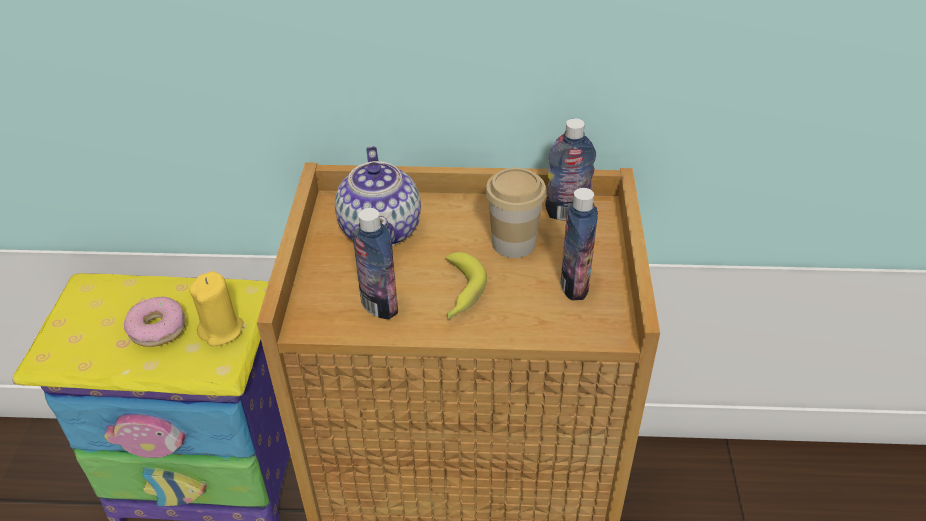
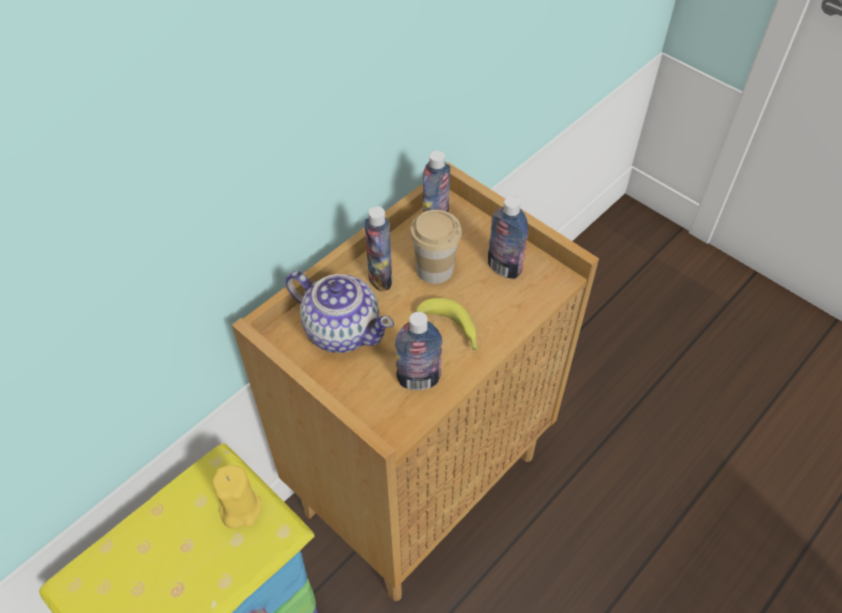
camera: 50 degrees left, 10 degrees up
(158, 328) = (189, 553): donut -> none
(462, 218) = (380, 278): none -> bottle

